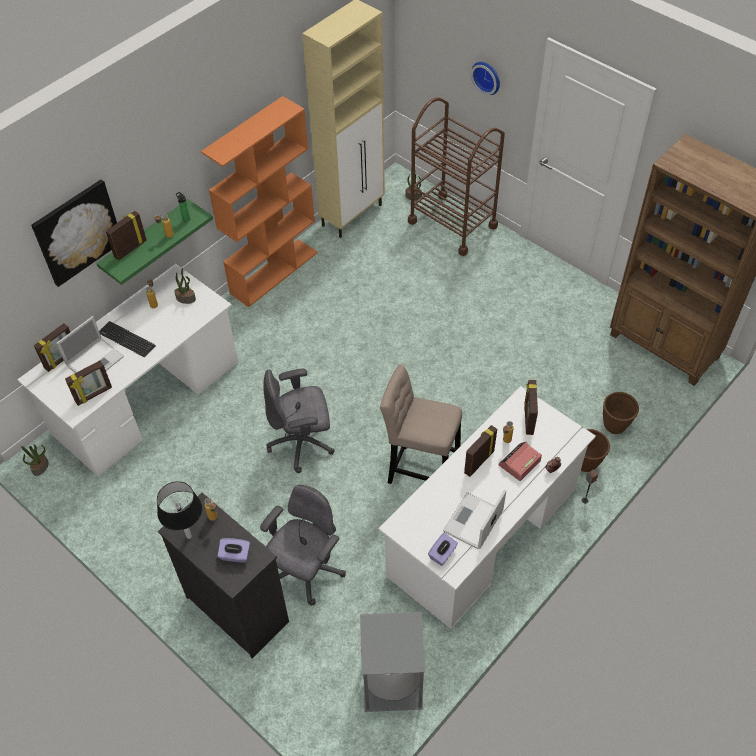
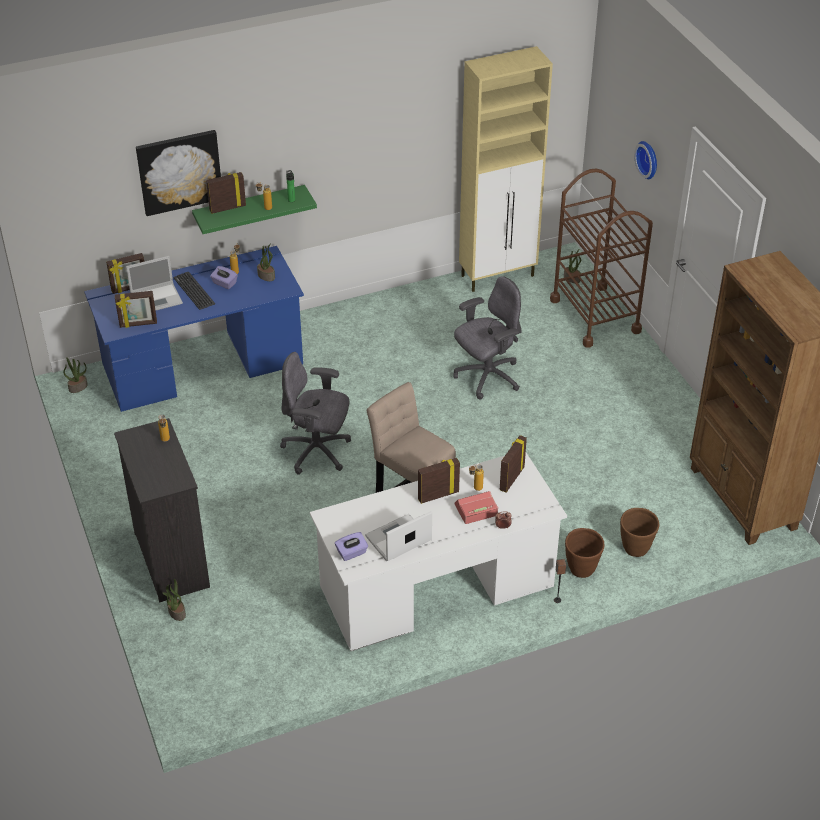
camera: 25 degrees right, 10 degrees down
(146, 397) = (202, 365): white desk -> blue desk
(188, 536) = (136, 445): black table lamp -> none
(235, 555) = (163, 473): purple tissue box -> purple tissue box (224, 283)
(274, 272) = (388, 301): orange bookcase -> none
(274, 662) = (176, 612): none -> potted plant
(306, 571) = (252, 554): grey office chair -> grey office chair (487, 377)
(391, 683) = (267, 671): grey trash can -> none

